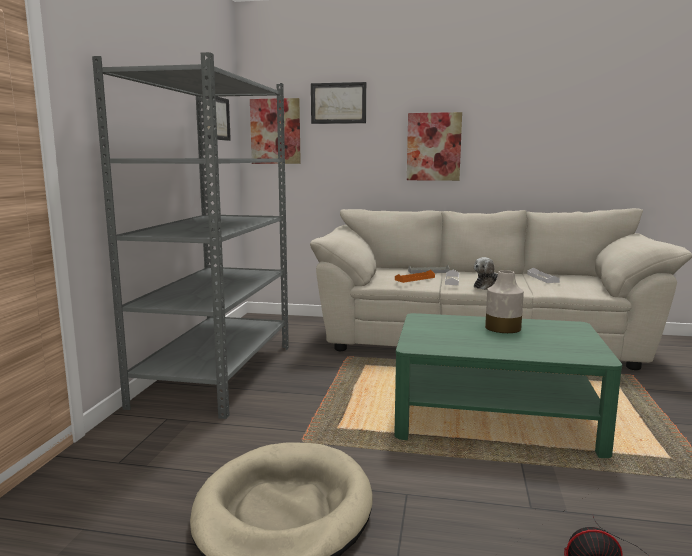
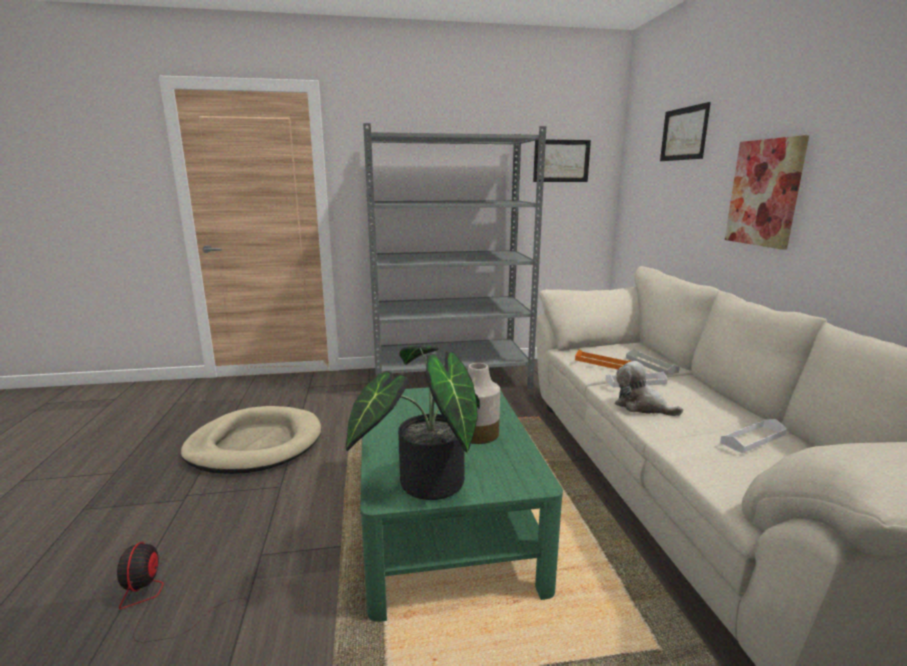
camera: 70 degrees right, 5 degrees up
(275, 131) = (638, 171): picture -> none
(577, 347) = (423, 482): none -> potted plant

